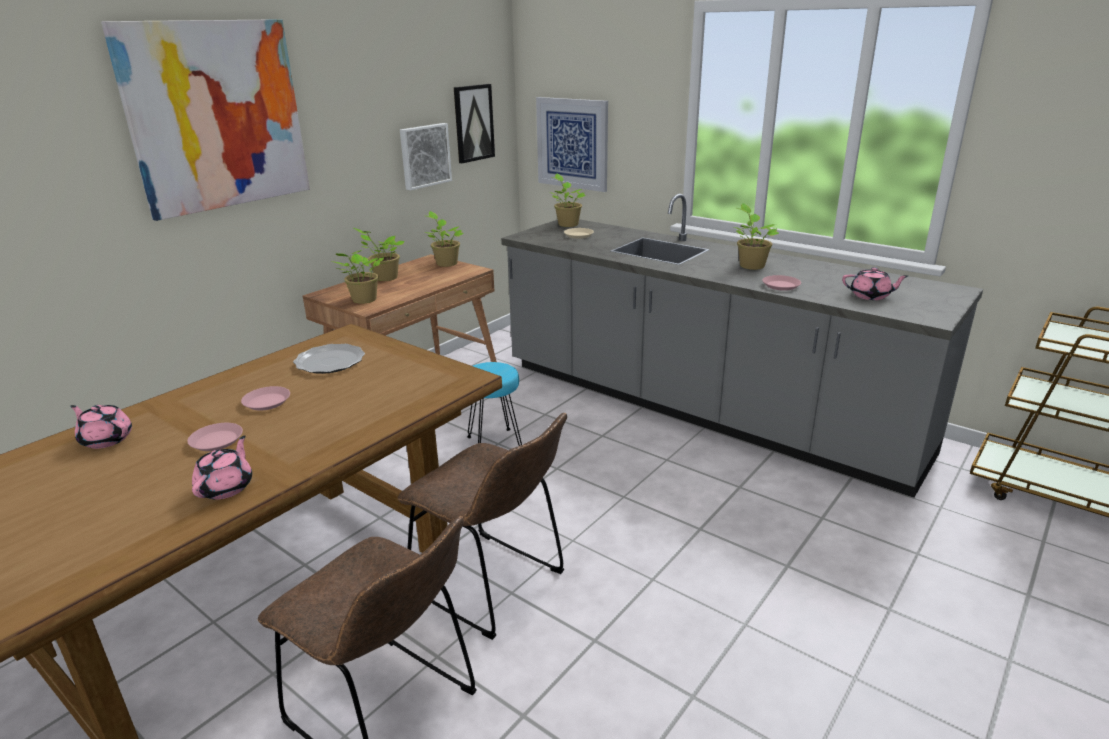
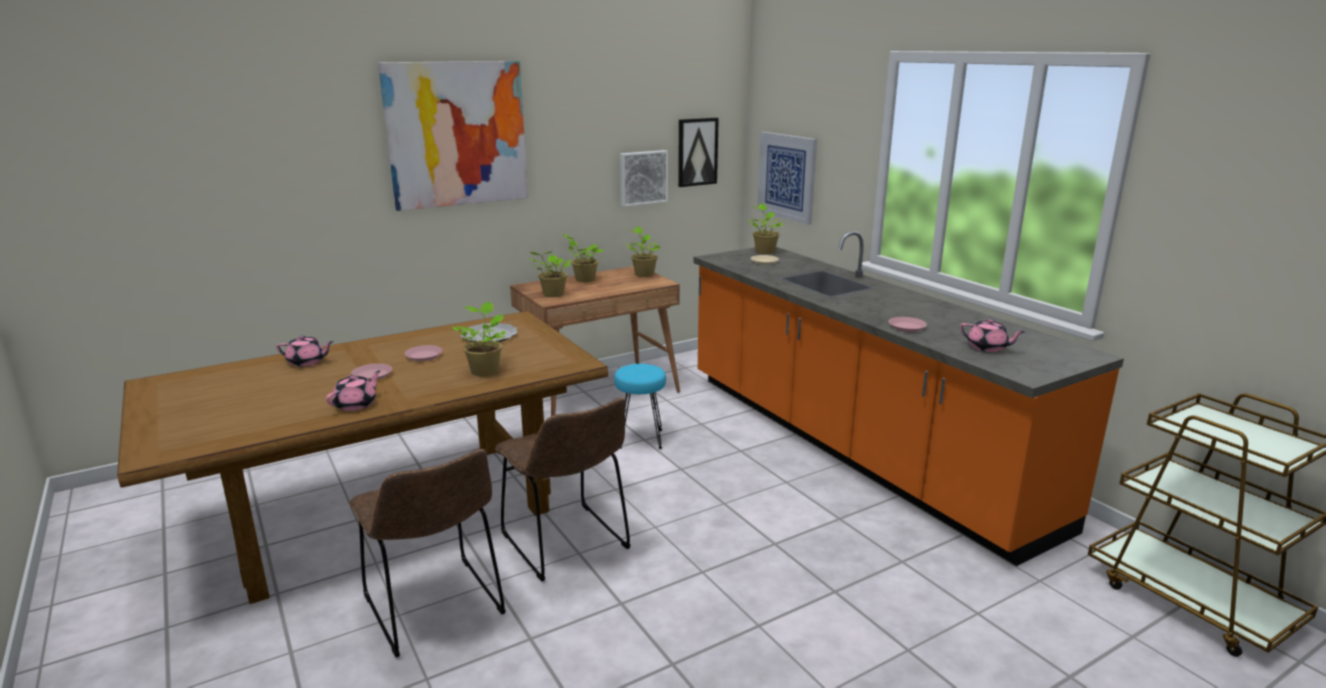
camera: 20 degrees right, 5 degrees down
(106, 439) = (307, 362): pink teapot -> pink teapot turned 135 degrees clockwise
(700, 408) = (853, 445): grey counter -> orange counter
(750, 265) = (898, 306): potted plant -> potted plant (485, 370)

